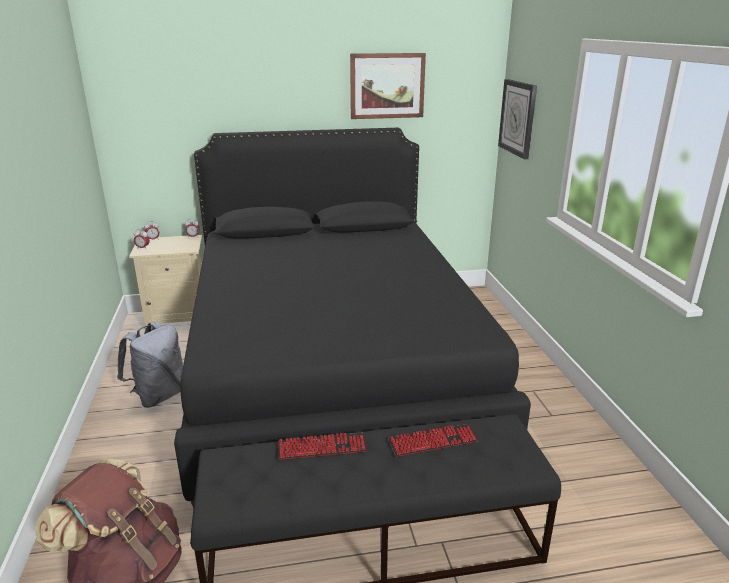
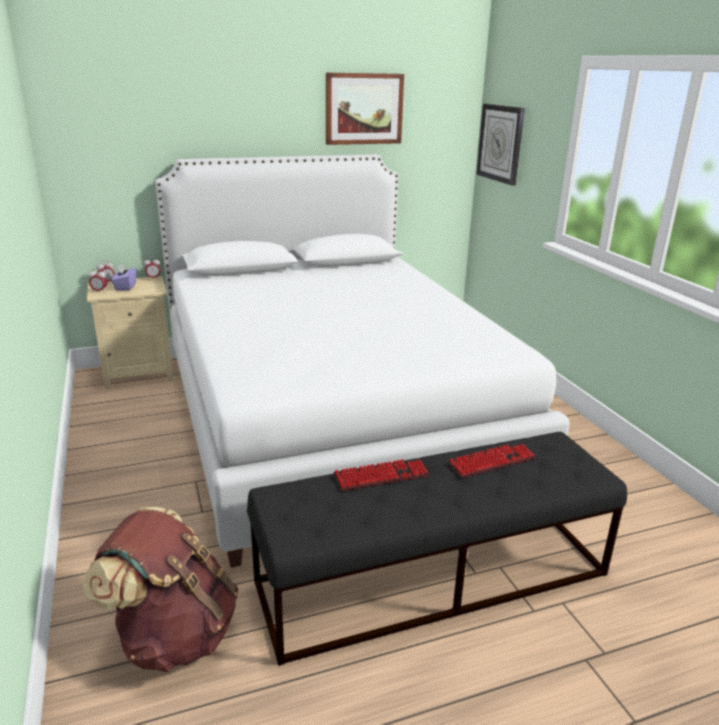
camera: 10 degrees left, 0 degrees up
(159, 396) = (144, 452): grey backpack -> none
(166, 244) = (125, 287): none -> purple tissue box
(332, 372) = (330, 416): black bed -> white bed

